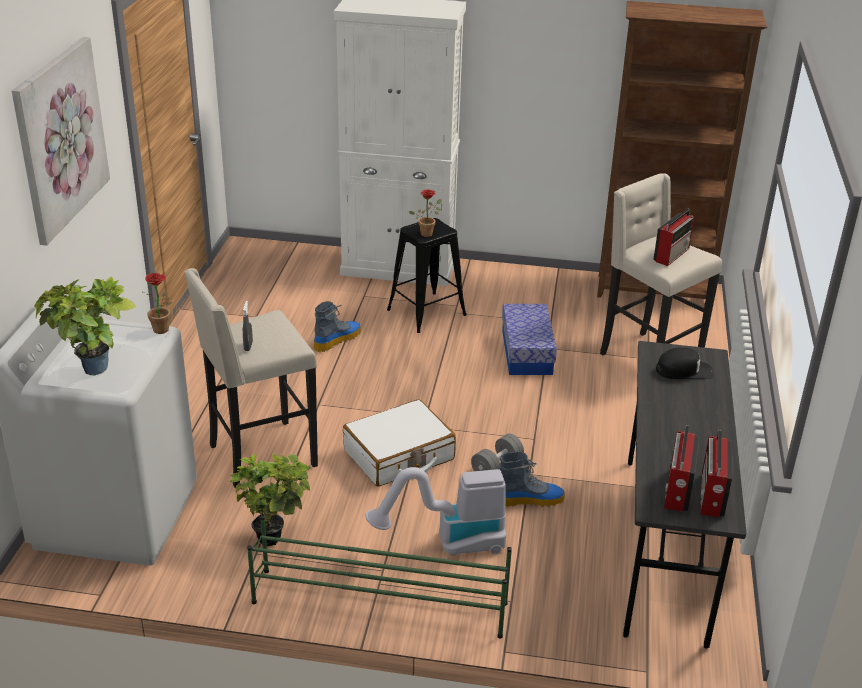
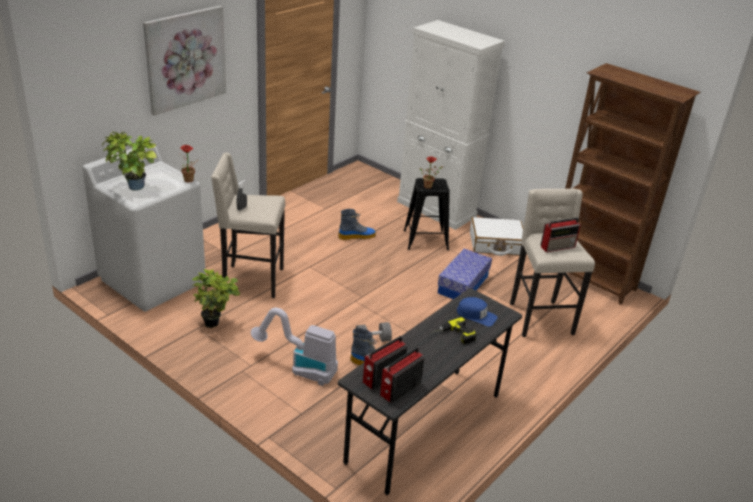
camera: 30 degrees right, 0 degrees up
(378, 602) = (231, 380): green shoe rack -> none
(399, 455) = (324, 311): white suitcase -> white suitcase (496, 244)
(684, 371) = (476, 315): black cap -> blue cap
(690, 407) = (452, 336): none -> power drill

